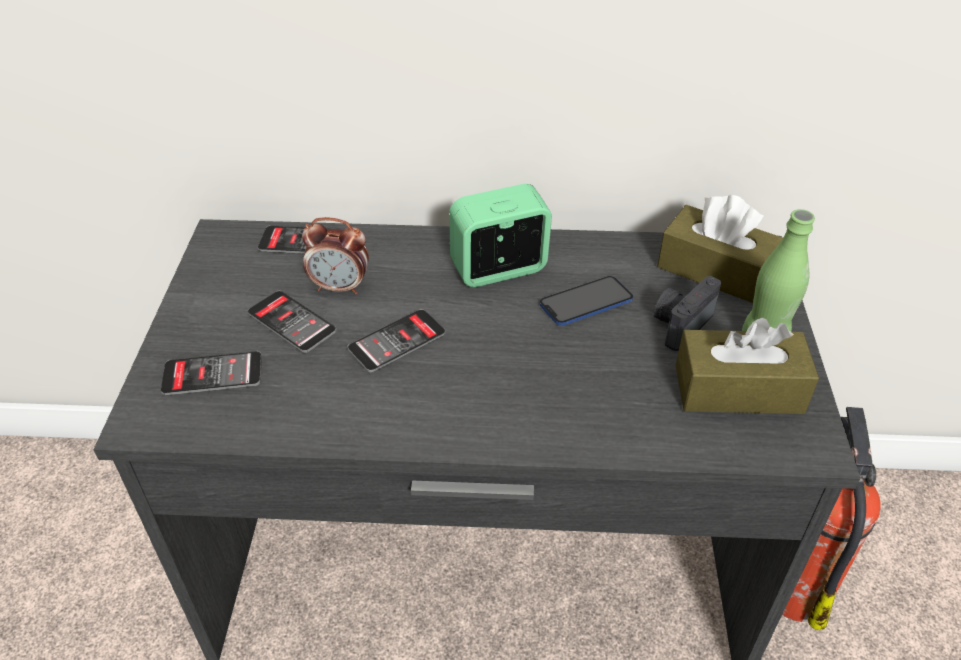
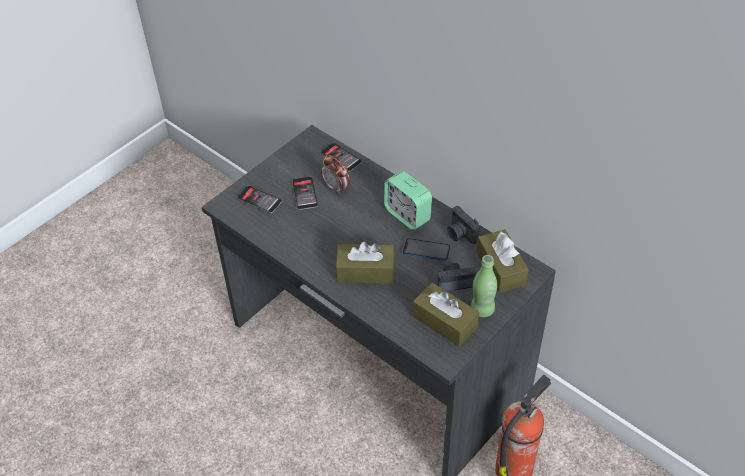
camera: 40 degrees right, 5 degrees up
(397, 341) = (335, 224): phone -> none
(499, 269) = (407, 215): alarm clock -> alarm clock turned 150 degrees counterclockwise
(529, 386) = (365, 271): none -> brown tissue box
(606, 255) = (460, 234): none -> camera

